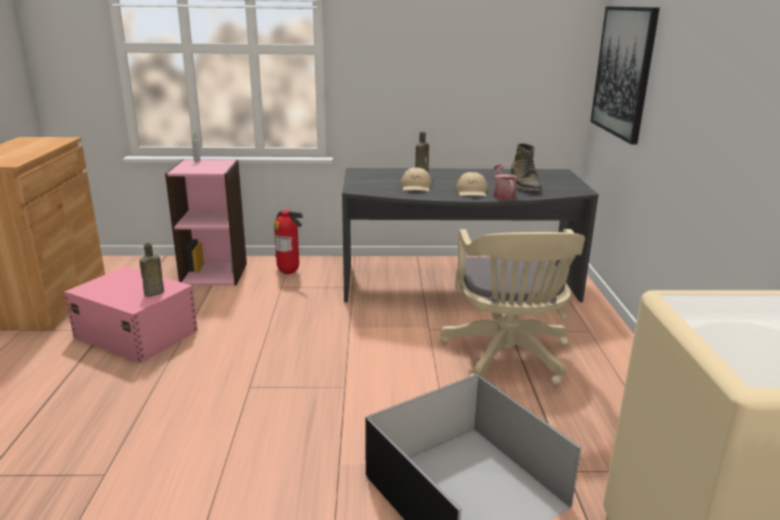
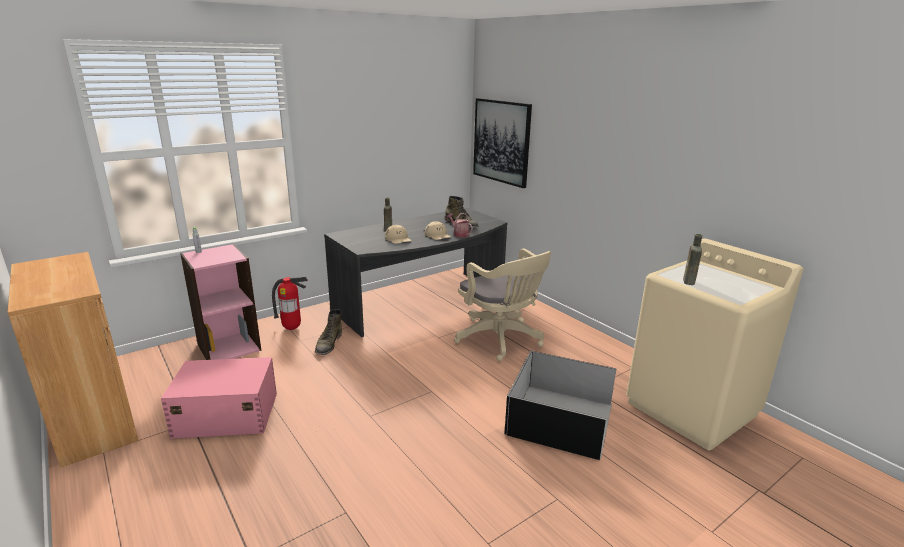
camera: 35 degrees left, 0 degrees up
(152, 293) = (249, 373): brown bottle -> brown bottle (689, 282)
(303, 298) = (328, 344): none -> green boot

